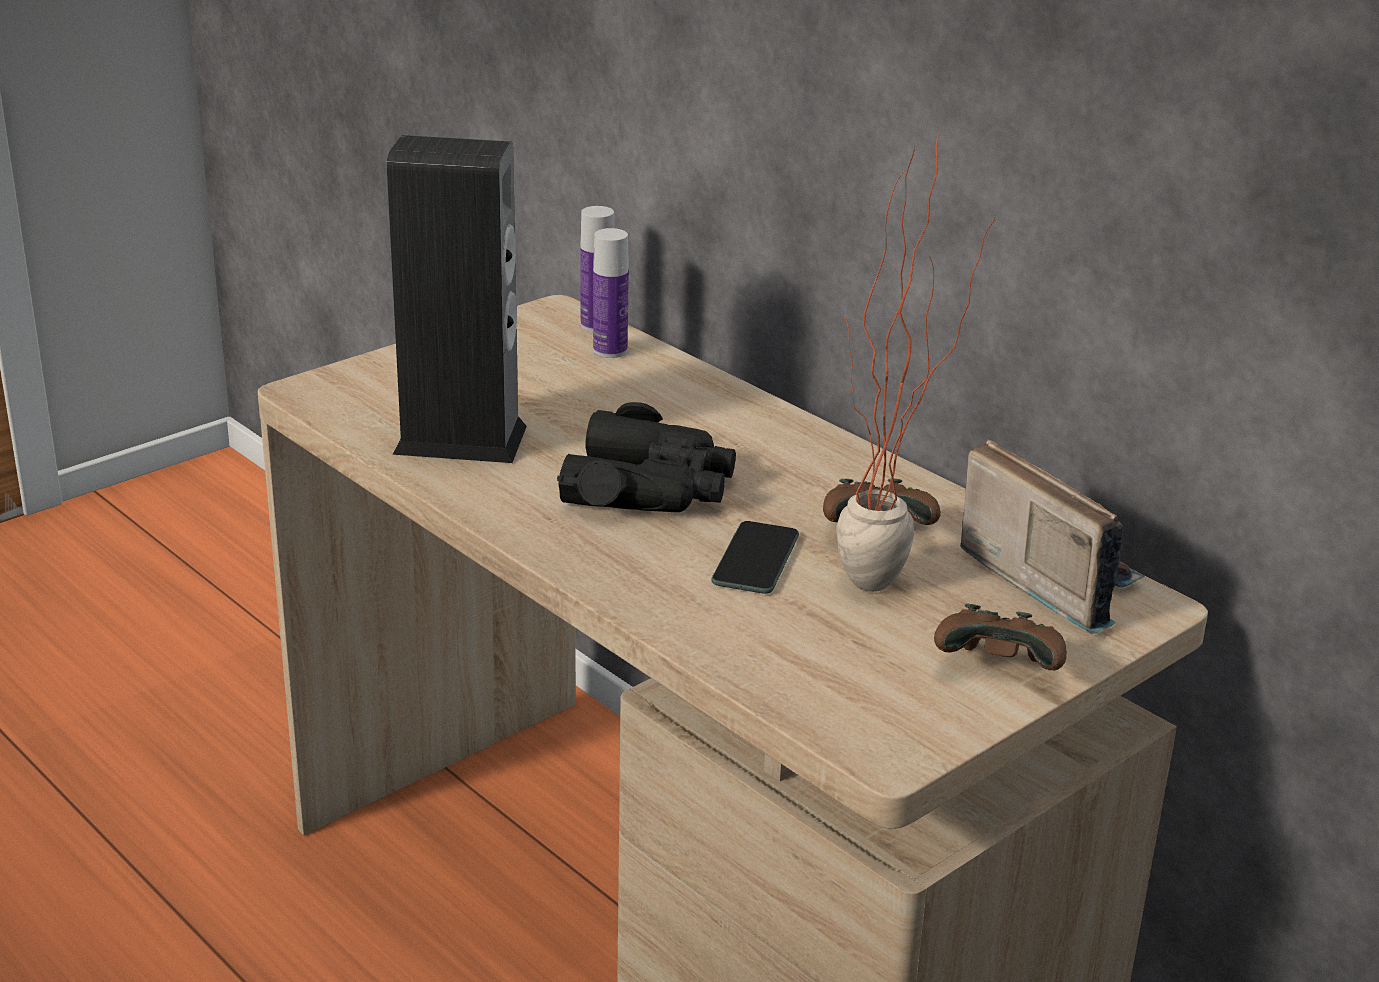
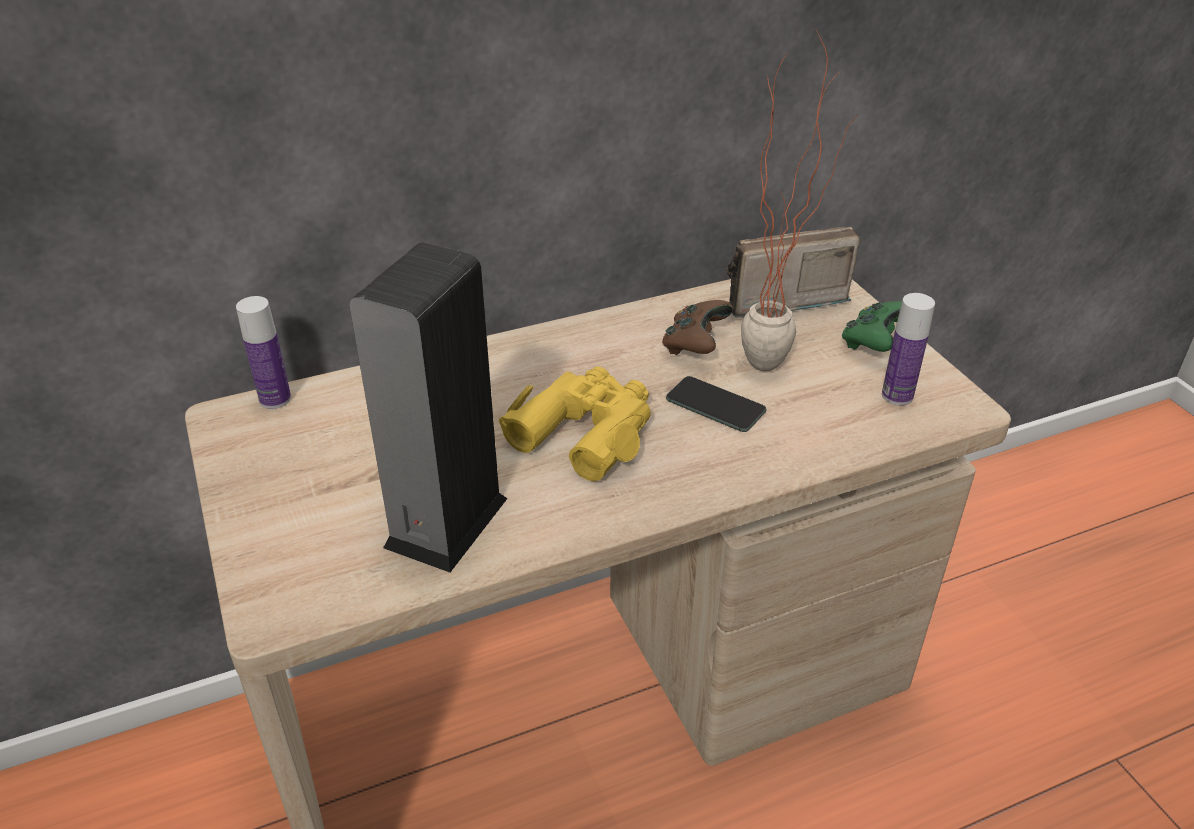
camera: 70 degrees left, 10 degrees up
(610, 351) = (331, 402): bottle -> bottle (897, 396)
(650, 486) = (585, 431): black binoculars -> yellow binoculars
(999, 667) = (875, 343): brown game controller -> green game controller

